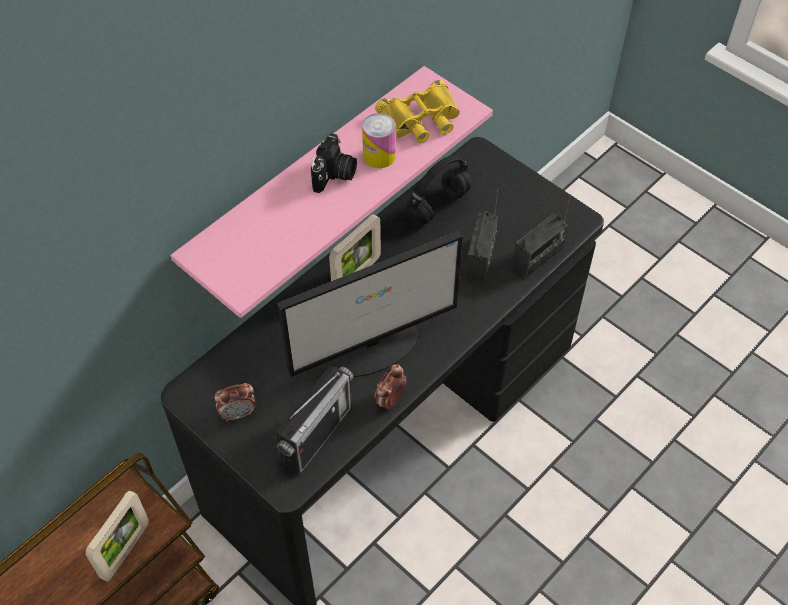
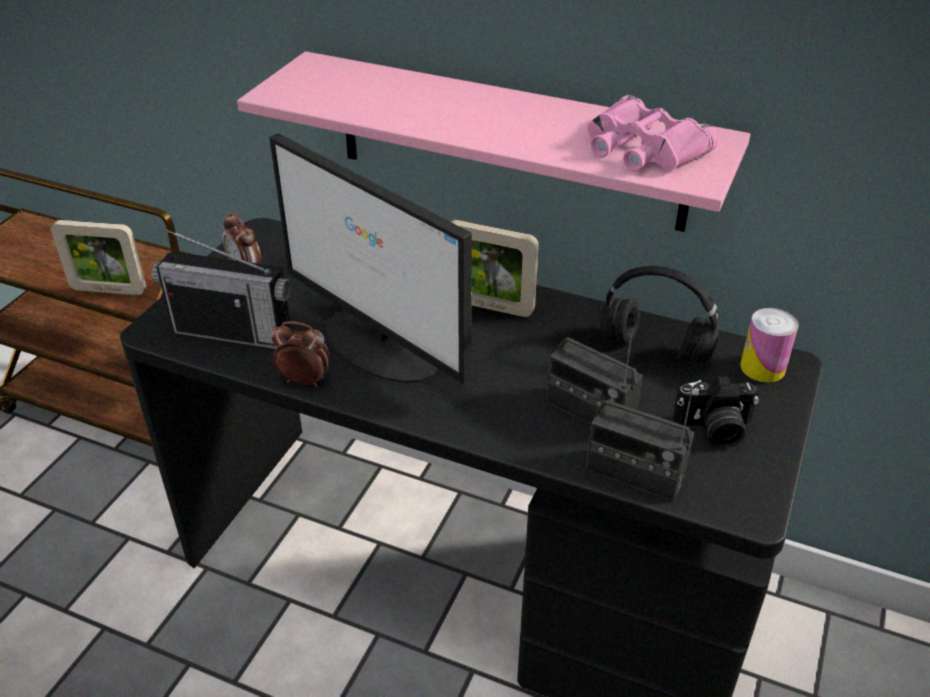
camera: 70 degrees right, 15 degrees down
(334, 175) = (488, 111): camera -> camera (714, 429)
(379, 156) = (546, 132): can -> can (762, 367)
(421, 119) = (642, 148): yellow binoculars -> pink binoculars
(481, 259) = (590, 411): radio -> radio turned 45 degrees clockwise

